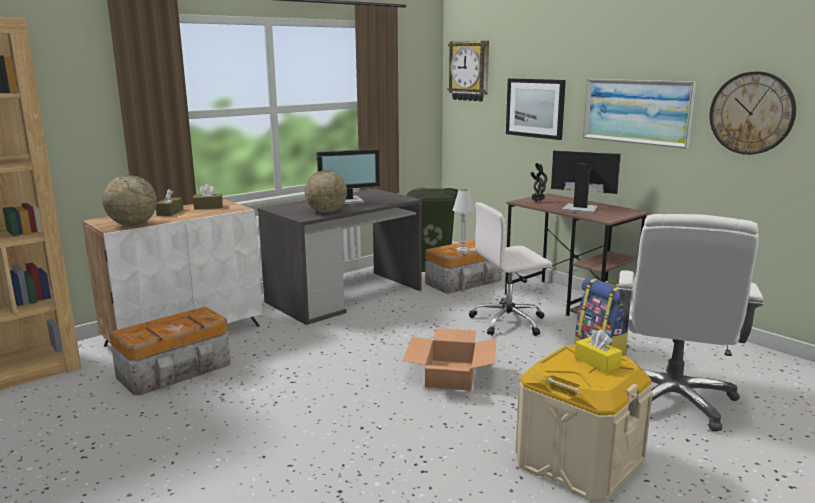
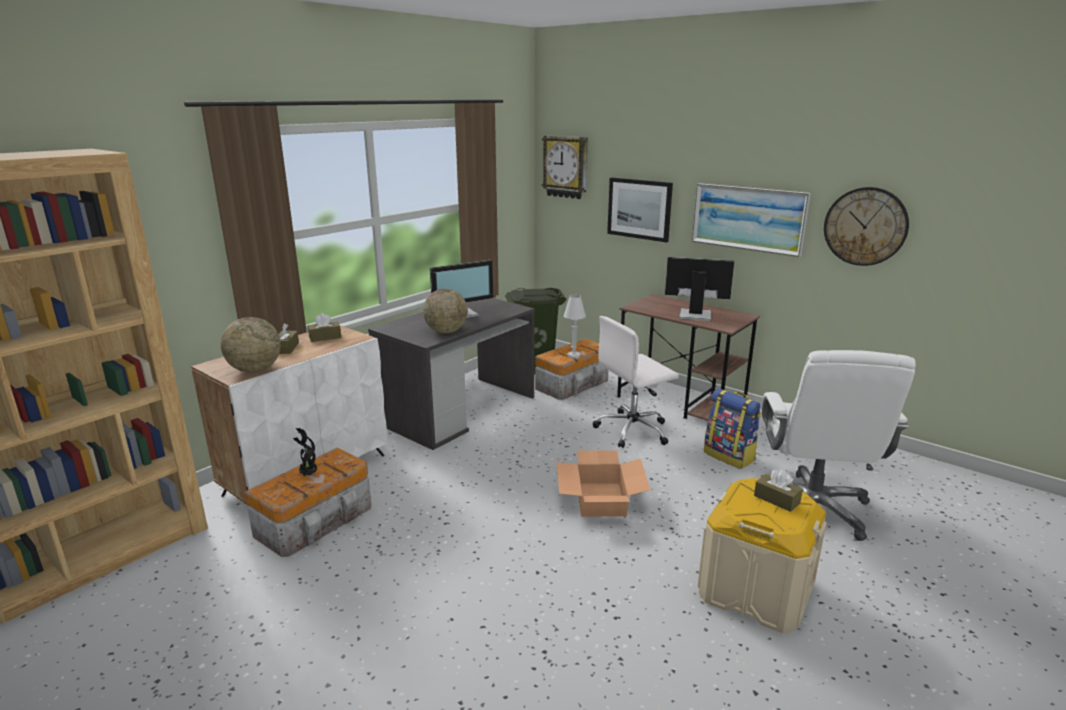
camera: 10 degrees left, 5 degrees up
(537, 202) = (650, 307): potted plant -> potted plant (308, 475)
(597, 362) = (776, 499): yellow tissue box -> brown tissue box

